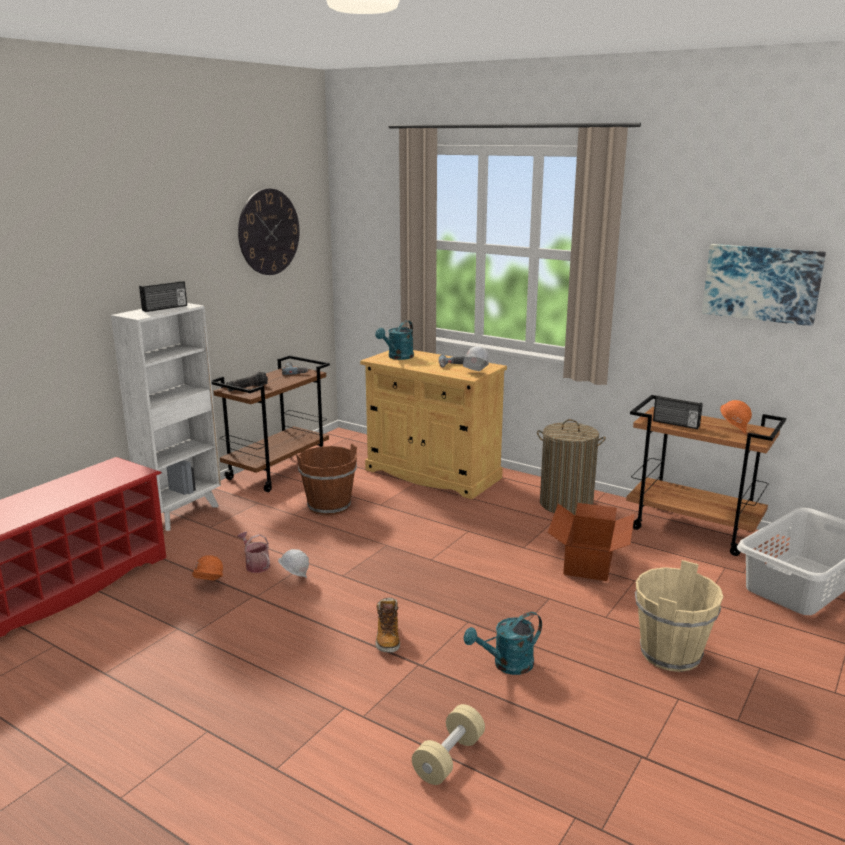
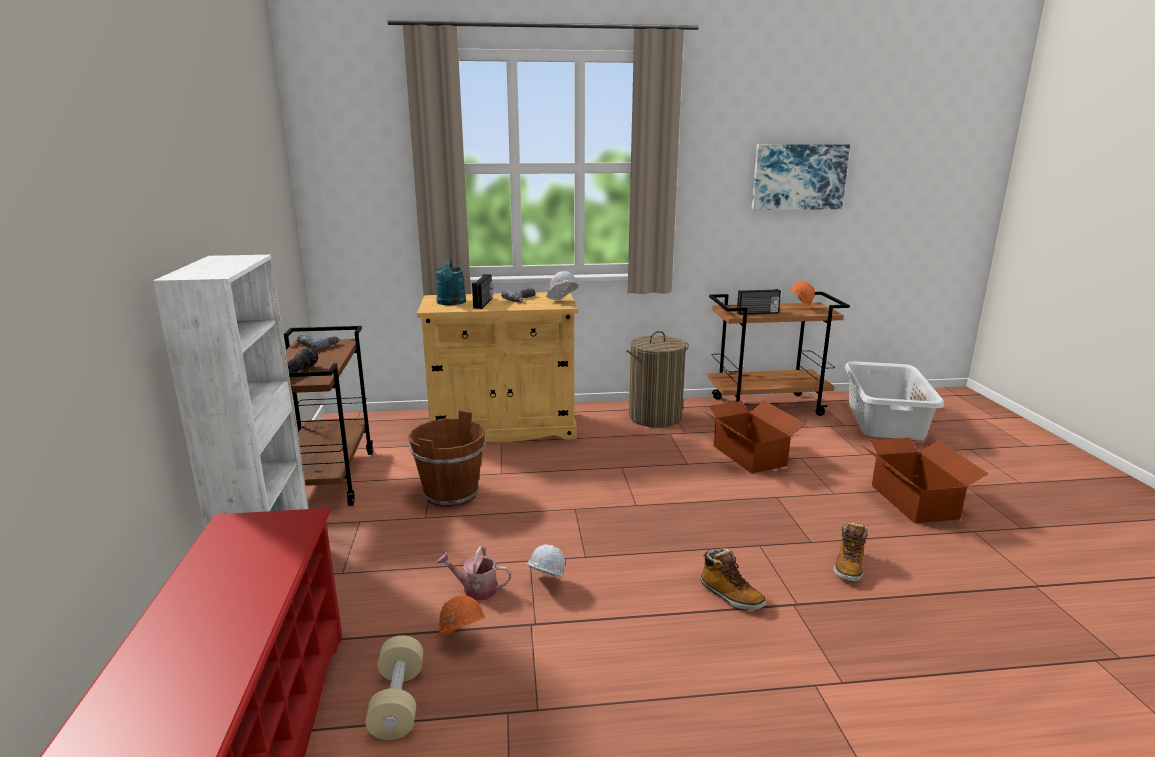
camera: 40 degrees left, 0 degrees up
(165, 308) = (222, 263): radio -> radio (484, 303)
(269, 232) = (253, 158): wall clock -> none
(449, 758) = (959, 673): beige dumbbell -> beige dumbbell (398, 702)
(507, 665) = (848, 567): turquoise watering can -> boot
(671, 654) = (914, 501): beige bucket -> cardboard box

